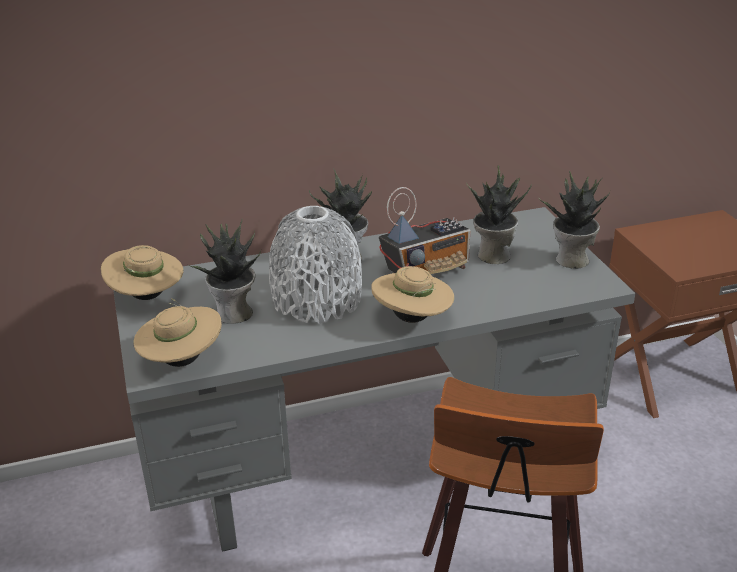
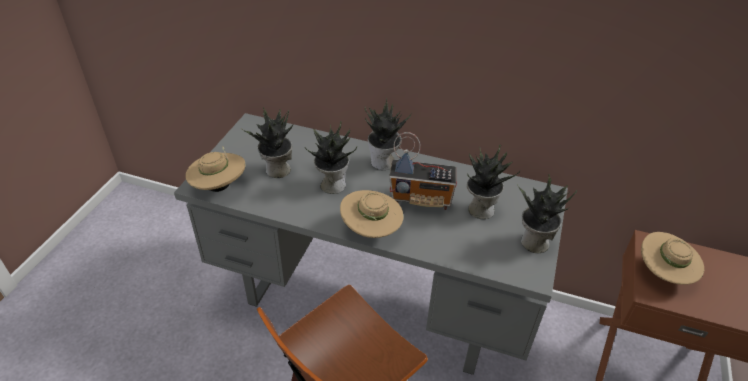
camera: 35 degrees right, 10 degrees up
(147, 297) = (248, 134): beige hat -> beige hat (663, 273)
(317, 299) = (332, 184): grey vase -> potted plant

